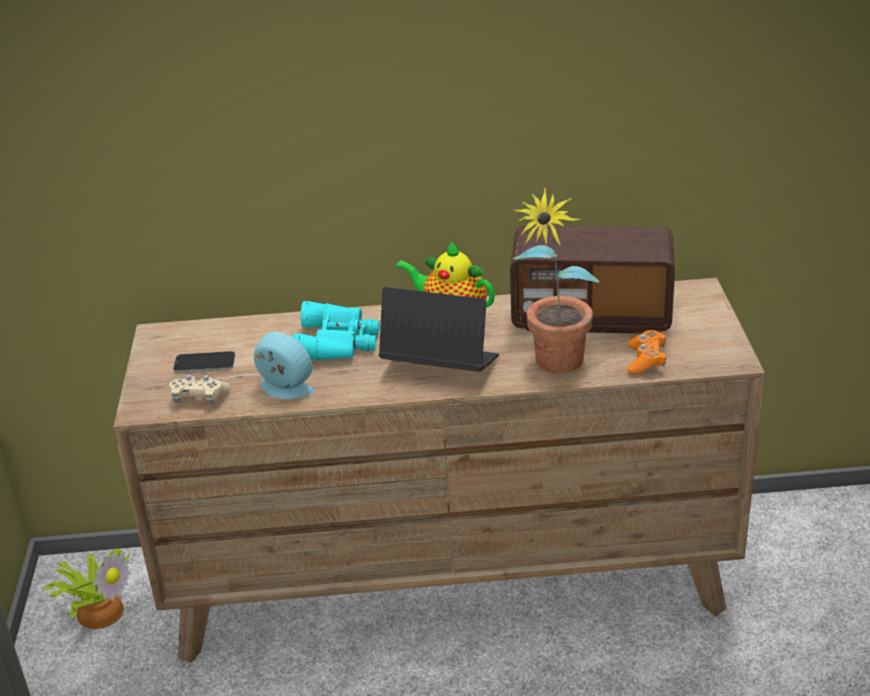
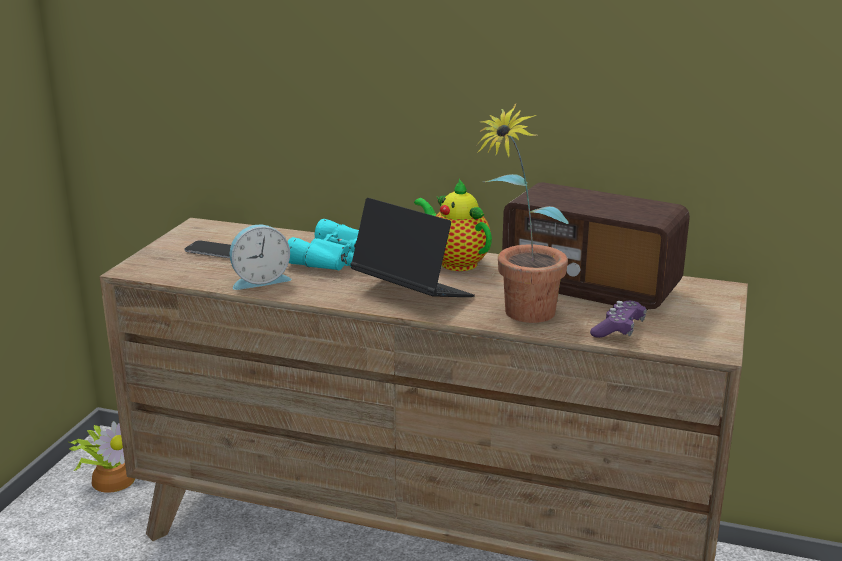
camera: 20 degrees right, 10 degrees down
(199, 398) = (186, 272): beige game controller -> none
(283, 389) = (259, 280): alarm clock -> alarm clock turned 105 degrees clockwise
(646, 360) = (618, 330): orange game controller -> purple game controller

